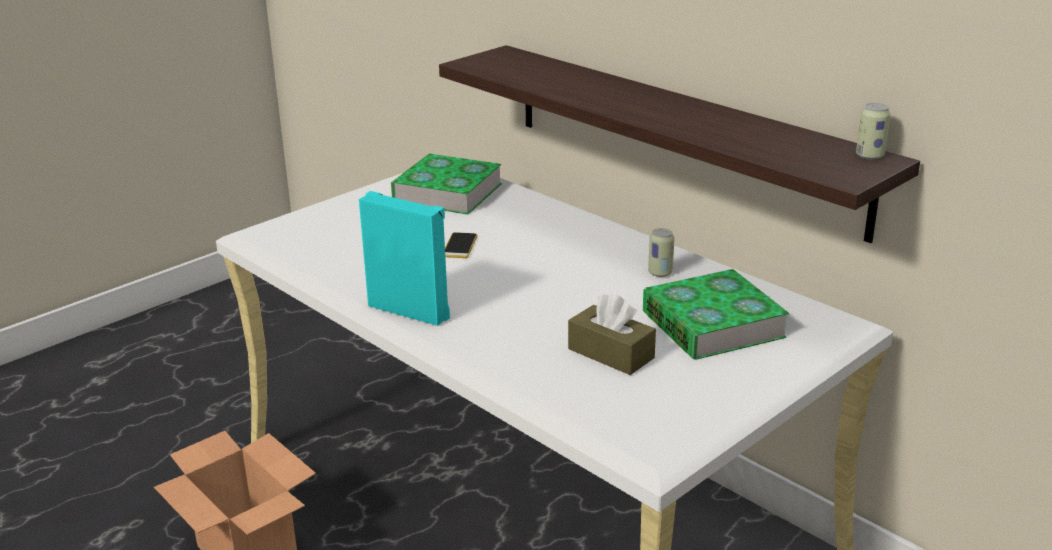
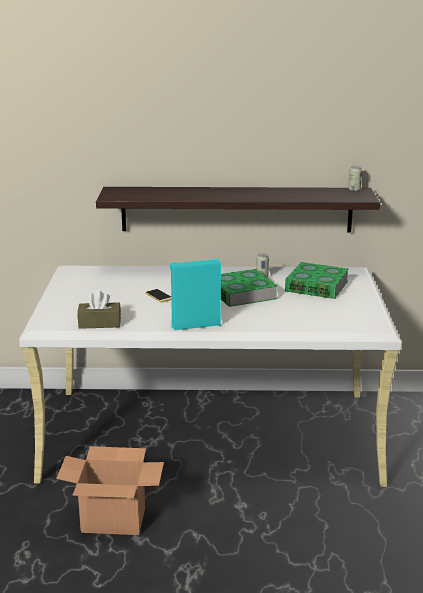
camera: 45 degrees left, 5 degrees down
(447, 192) = (101, 279): book -> book (242, 293)
(611, 353) = (304, 308): brown tissue box -> brown tissue box (99, 323)

